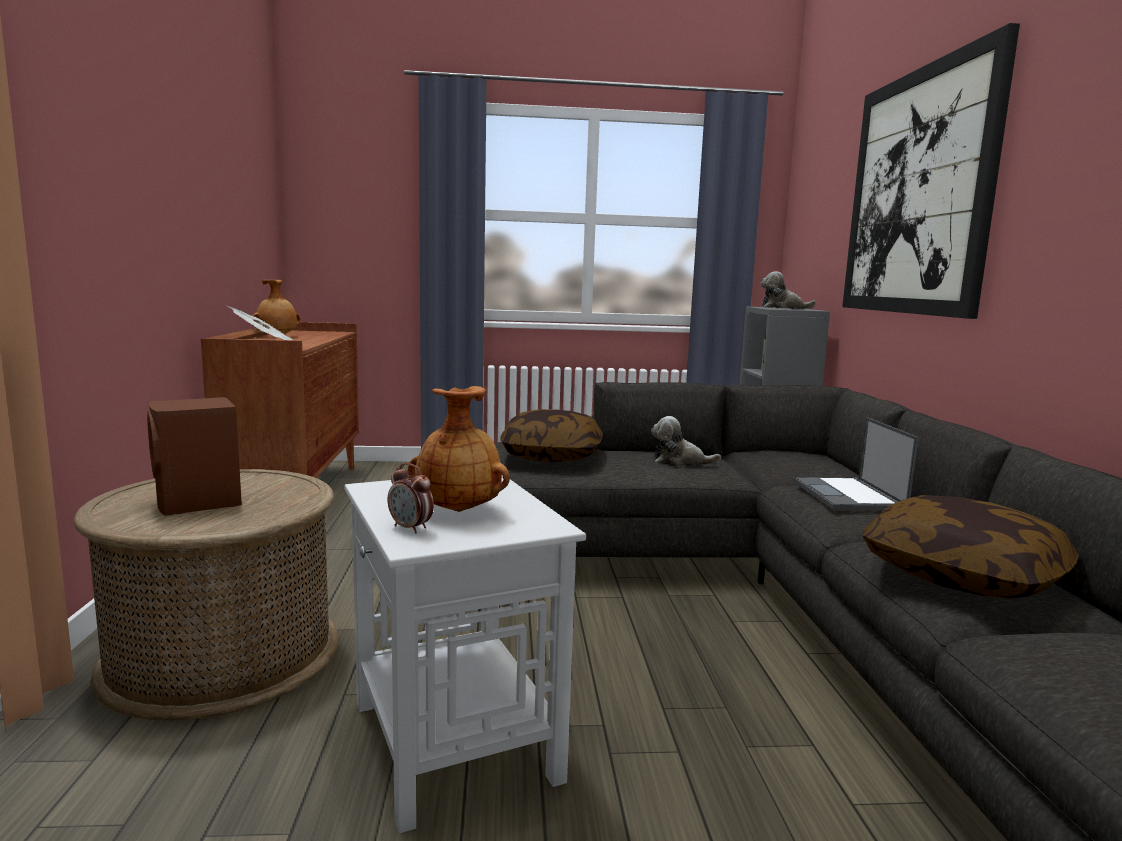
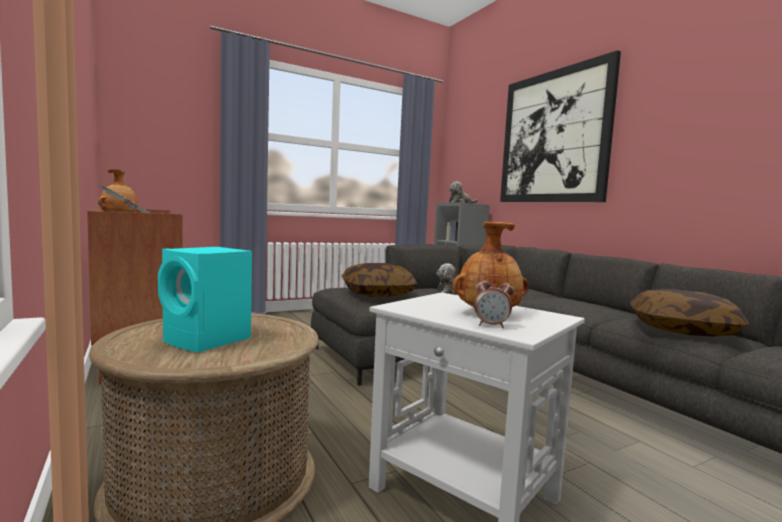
camera: 25 degrees left, 5 degrees down
(198, 503) = (208, 341): brown speaker -> turquoise speaker
(848, 495) = (567, 300): laptop -> none

